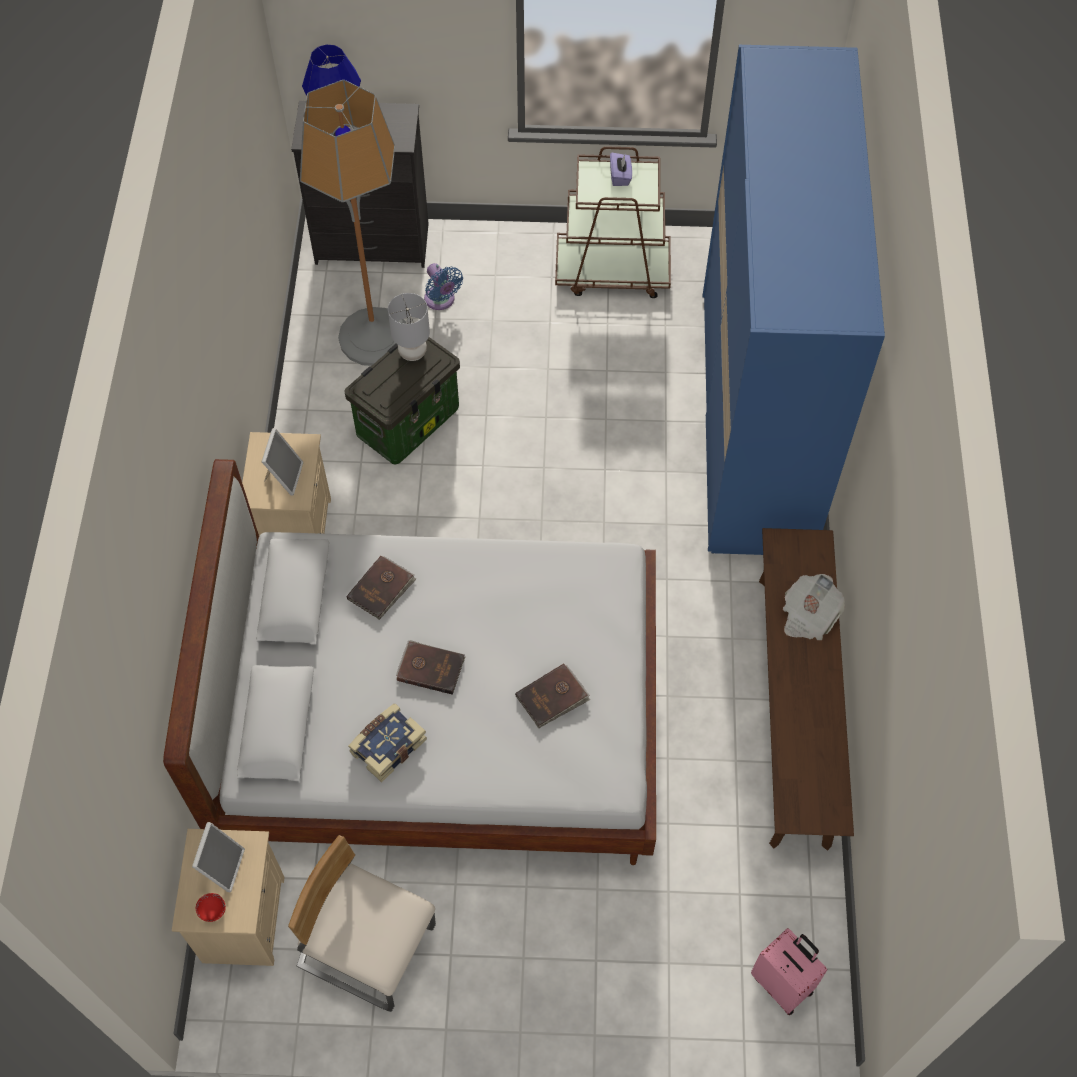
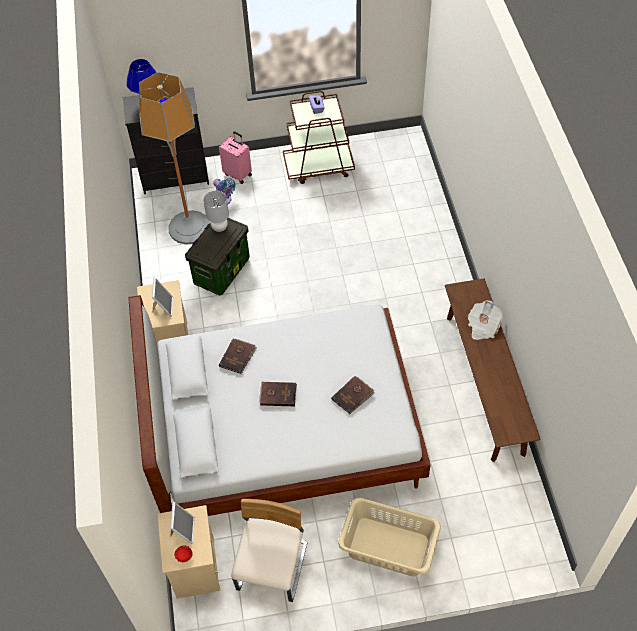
camera: 10 degrees left, 5 degrees down
(367, 946) = (273, 567): beige chair -> beige chair turned 90 degrees clockwise
(387, 745) = (264, 442): book -> none
(562, 956) = (388, 547): none -> beige laundry basket
(755, 421) = (421, 232): blue wardrobe -> none
(783, 983) = (519, 534): pink suitcase -> pink suitcase (238, 174)

